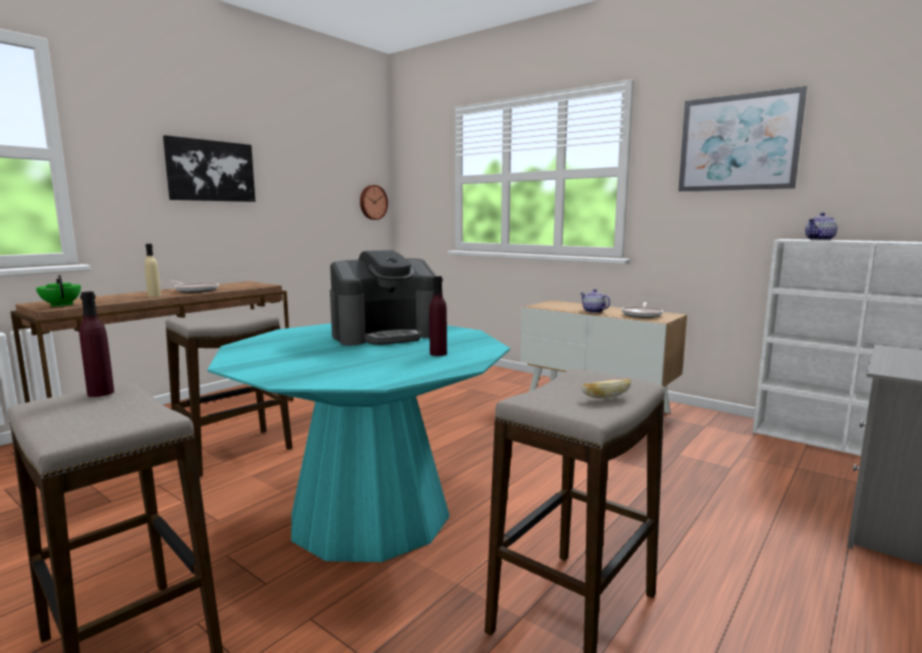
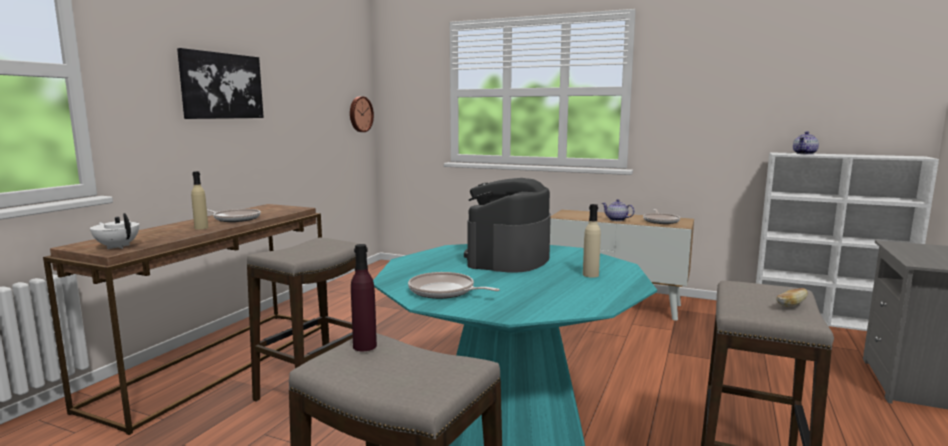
camera: 15 degrees left, 0 degrees up
(61, 305) = (117, 247): green teapot -> white teapot
(267, 357) = (444, 291): none -> frying pan
(386, 335) = (508, 258): coffee machine -> coffee machine turned 150 degrees clockwise
(438, 353) = (590, 275): purple bottle -> beige bottle
(738, 143) = (731, 70): picture -> none

